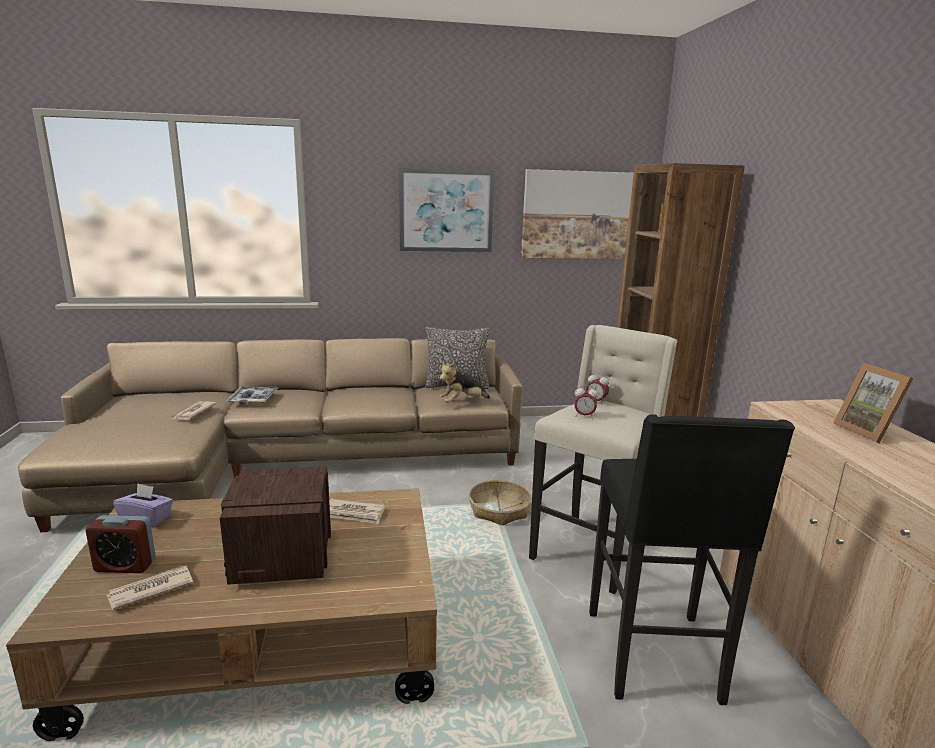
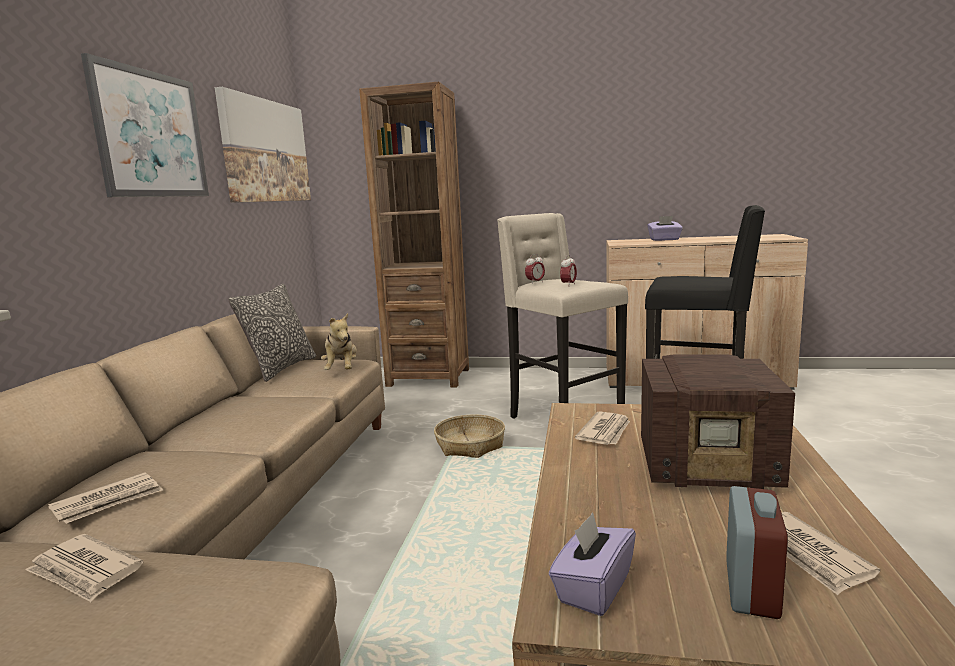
camera: 70 degrees left, 5 degrees down
(253, 399) = (109, 501): tray -> newspaper
(868, 431) = (664, 240): picture frame -> purple tissue box

